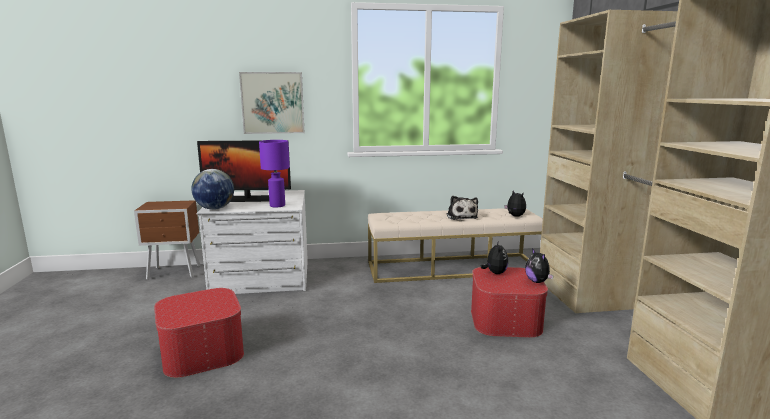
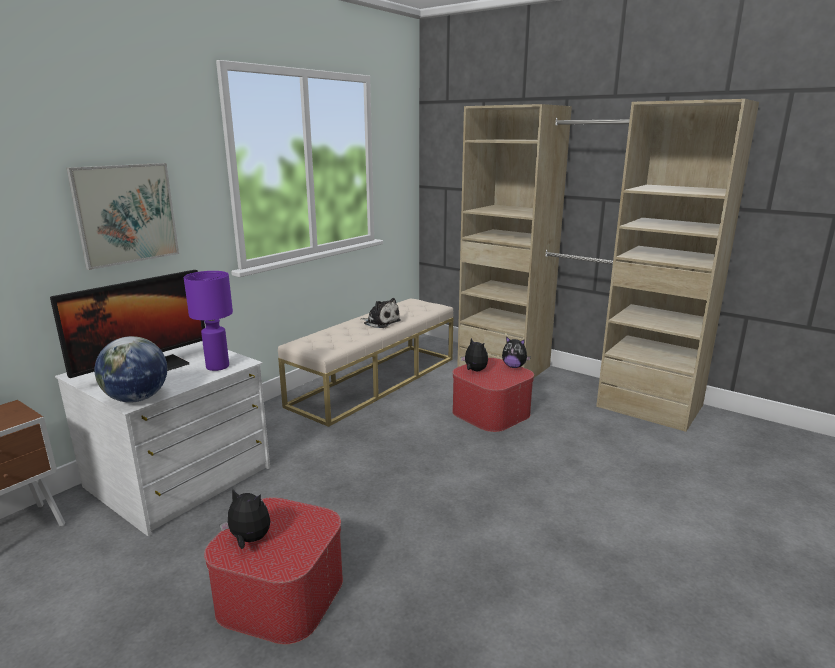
camera: 45 degrees left, 5 degrees up
(514, 216) = (422, 309): plush toy -> plush toy (249, 540)

